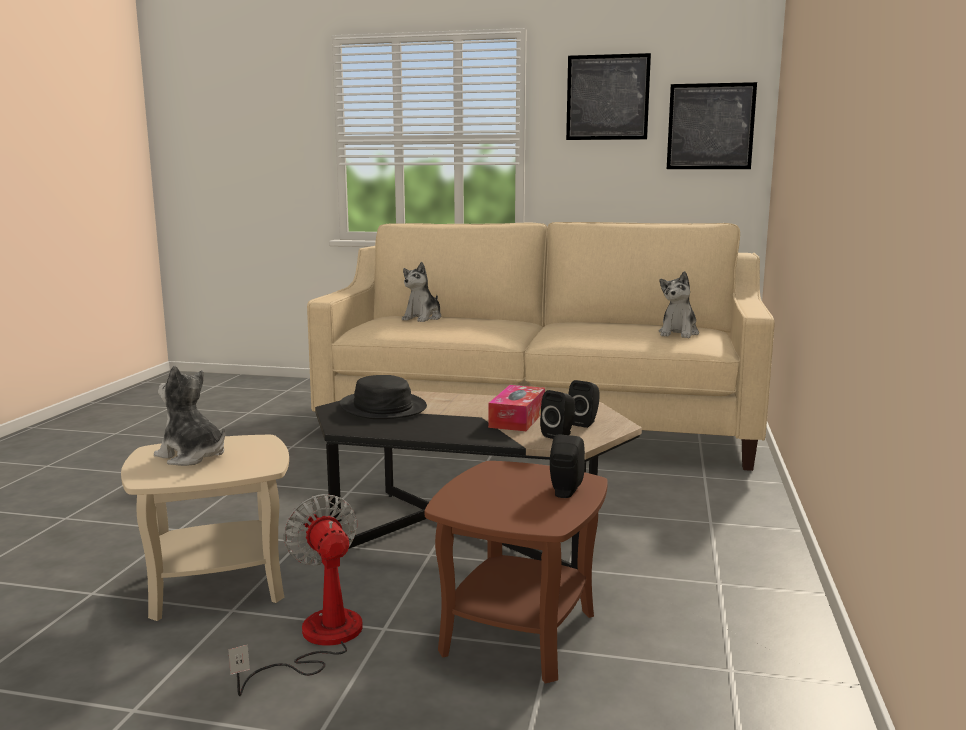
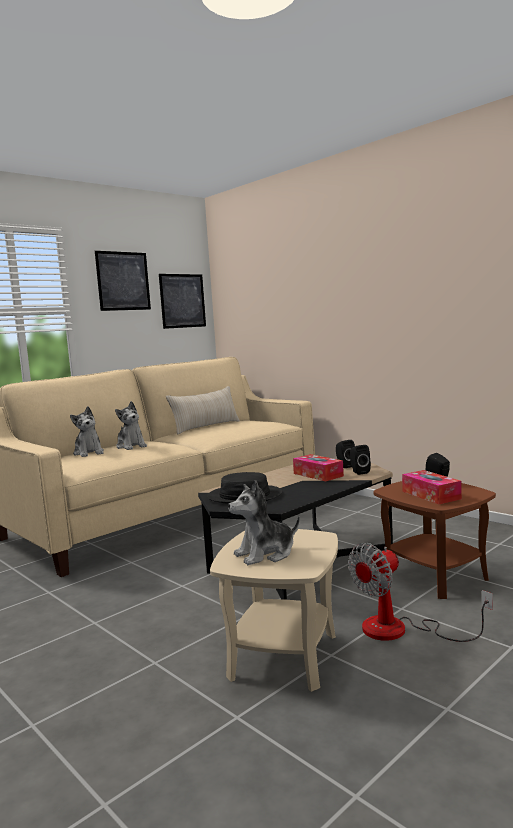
camera: 55 degrees left, 5 degrees down
(318, 640) = (400, 630): fan -> fan turned 45 degrees counterclockwise
(497, 494) = (431, 495): none -> tissue box
(619, 323) = (206, 427): none -> beige pillow
(678, 333) = (254, 423): plush toy -> plush toy (131, 446)

